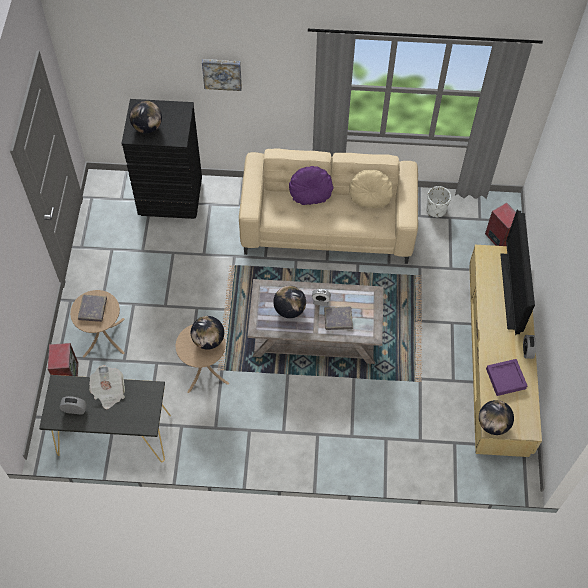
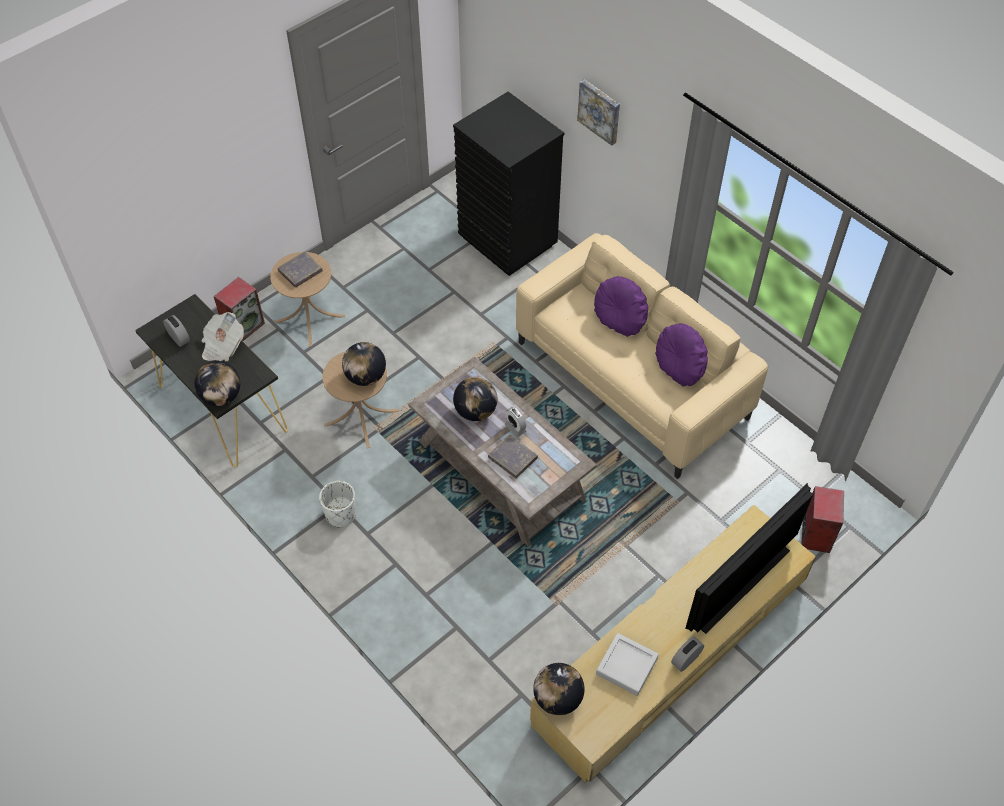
camera: 45 degrees right, 5 degrees down
(147, 127) = (493, 126): globe -> globe (221, 396)
(369, 201) = (678, 371): beige pillow -> purple pillow
(436, 209) = (773, 450): white planter -> white planter (341, 514)
(505, 379) = (626, 666): purple tray -> grey tray

